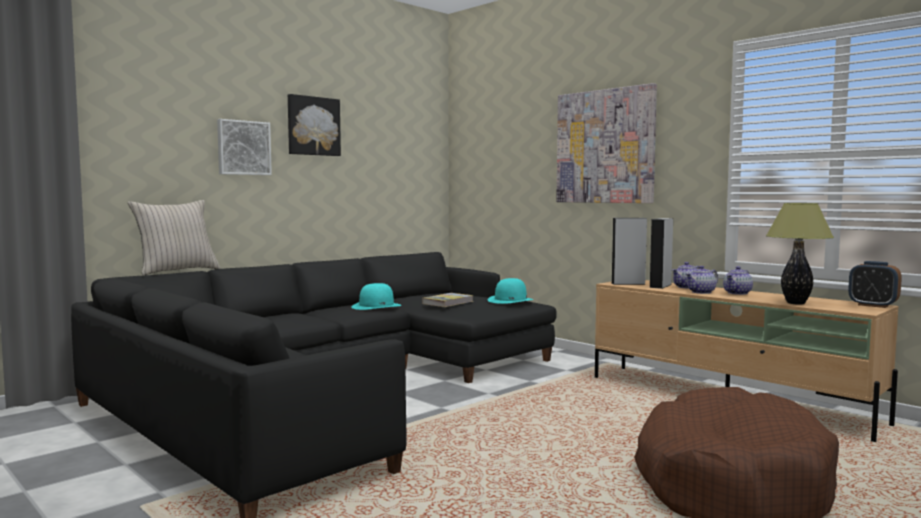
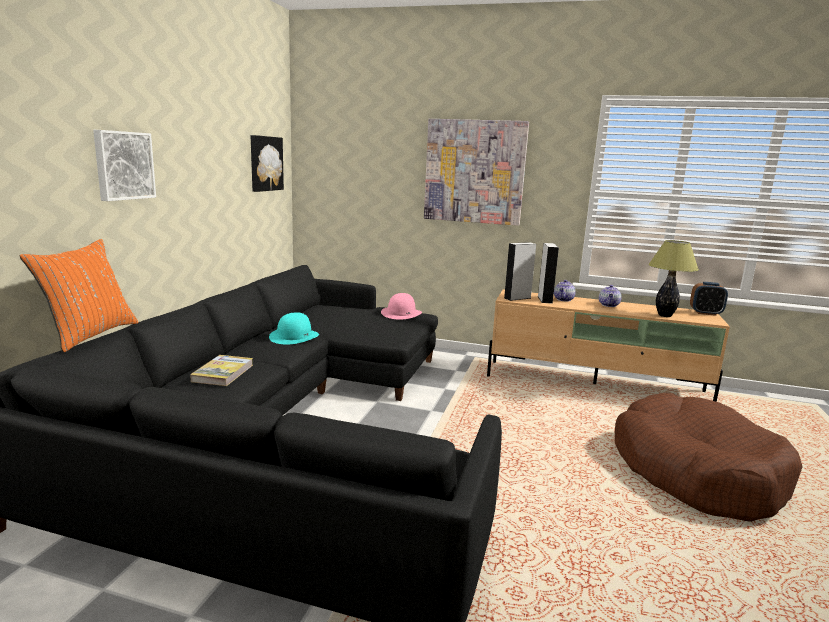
camera: 30 degrees left, 10 degrees up
(176, 271) = (89, 335): beige pillow -> orange pillow
(313, 126) = (187, 135): picture -> picture (265, 163)
(448, 302) = (356, 323): book -> book (223, 373)
(510, 300) = (401, 313): turquoise hat -> pink hat
(701, 292) = (586, 306): teapot -> none

